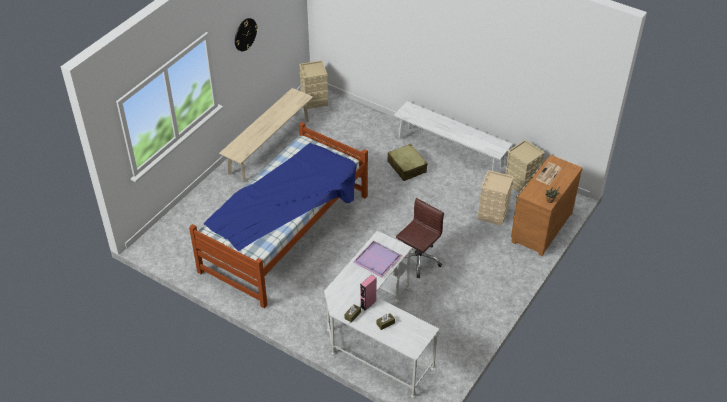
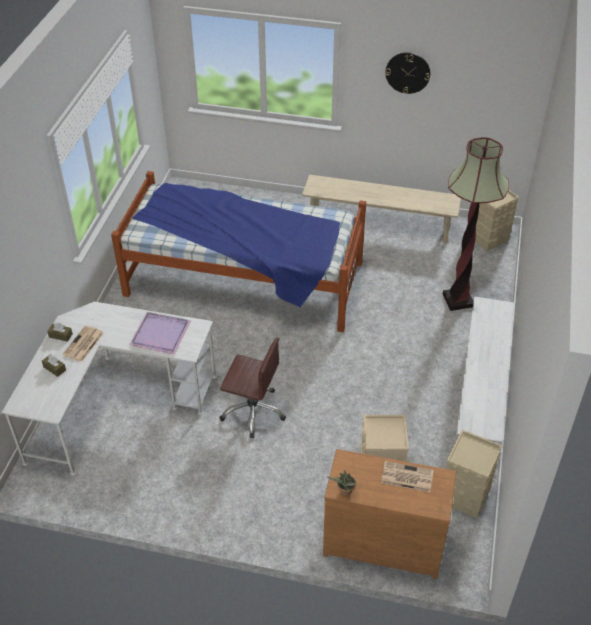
camera: 70 degrees right, 0 degrees up
(366, 134) = (458, 300): none -> floor lamp
(368, 303) = (83, 344): pink speaker -> newspaper
(406, 167) = (420, 356): beige suitcase -> none

